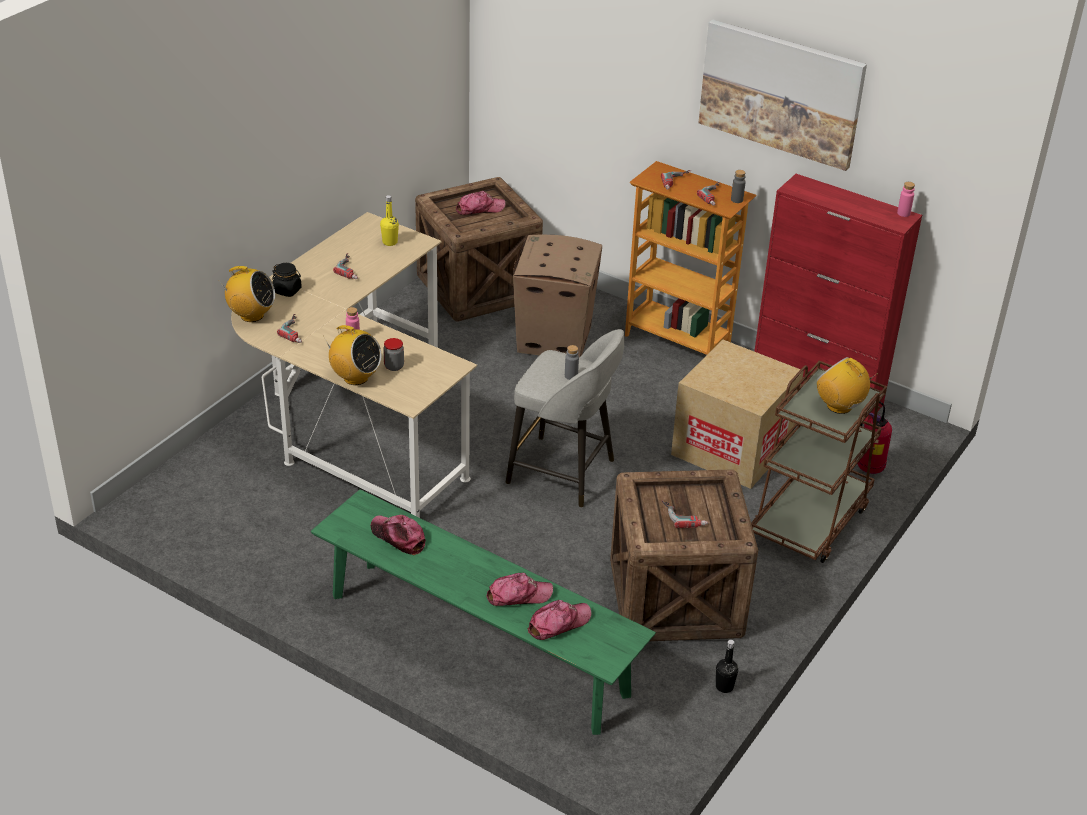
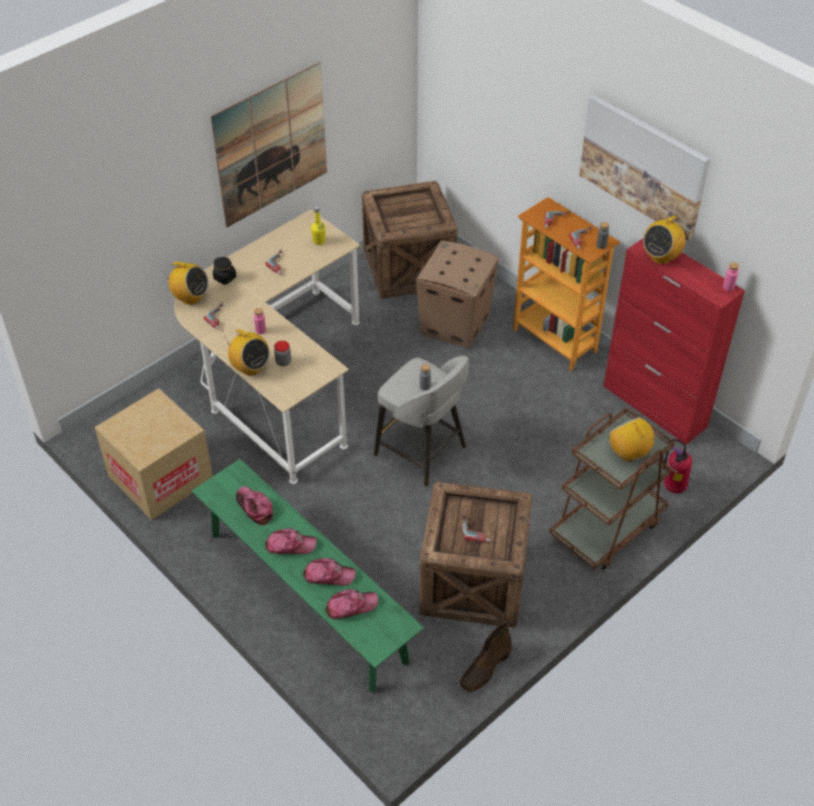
camera: 15 degrees right, 10 degrees up
(326, 124) = (271, 145): none -> picture
(480, 209) = (410, 210): cap -> cap (290, 545)
(724, 686) = (485, 668): black bottle -> brown boot
(731, 448) = (565, 450): cardboard box -> cardboard box (160, 477)
(817, 194) = (660, 257): none -> radio

